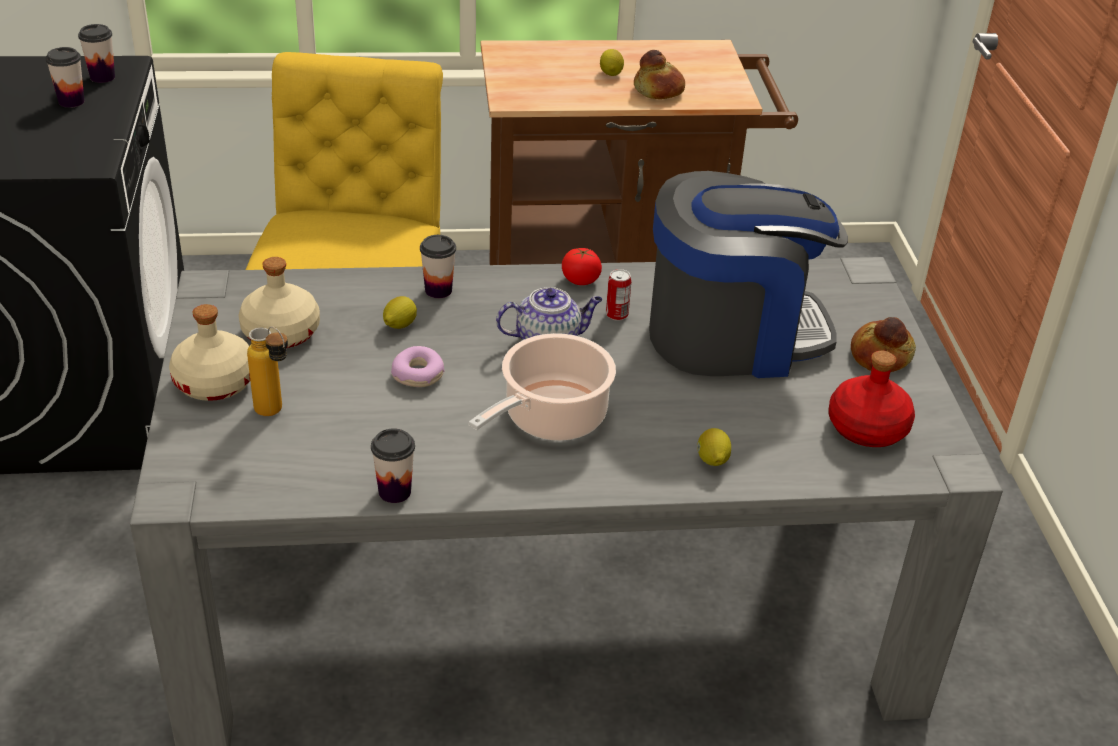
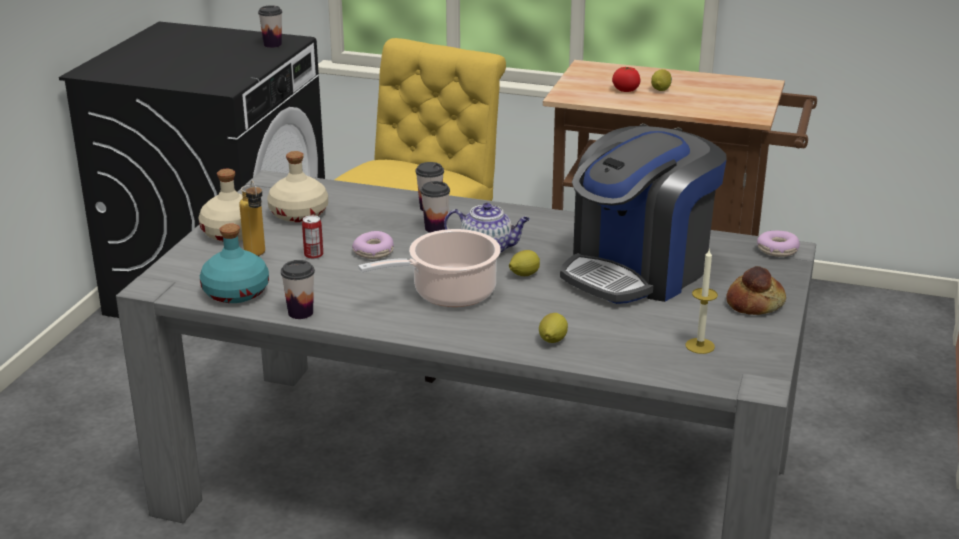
camera: 25 degrees right, 10 degrees down
(71, 101) = (241, 55): cup -> cup (435, 228)
(290, 479) = (237, 292): none -> turquoise bottle
(399, 325) = (384, 223): lemon -> lemon (524, 275)
(580, 280) = (544, 218): tomato -> tomato (625, 90)
(617, 314) = (554, 243): can -> can (313, 255)
(657, 91) = (690, 104): bread -> none
(733, 335) = (638, 270): coffee machine -> coffee machine turned 120 degrees clockwise
(854, 275) = (777, 250): none -> donut
(867, 428) = (700, 346): red bottle -> candle

